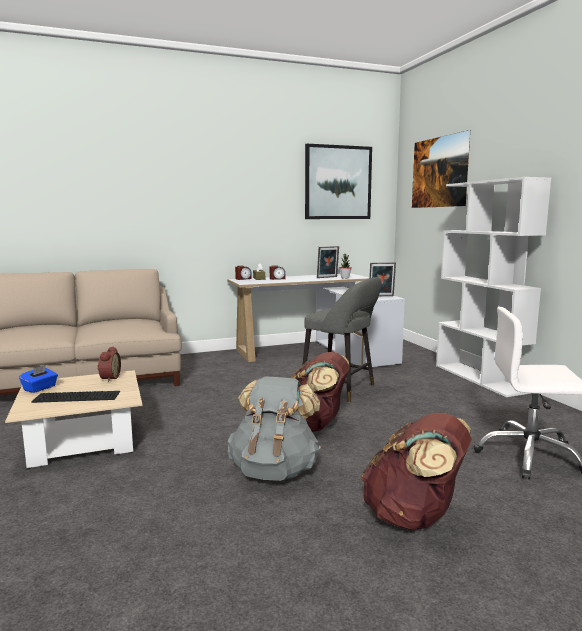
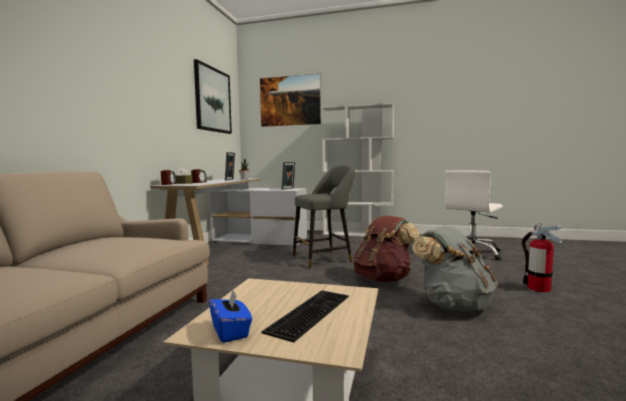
camera: 55 degrees left, 5 degrees down
(108, 378) = (259, 291): alarm clock -> none
(414, 517) = (538, 288): brown backpack -> fire extinguisher

